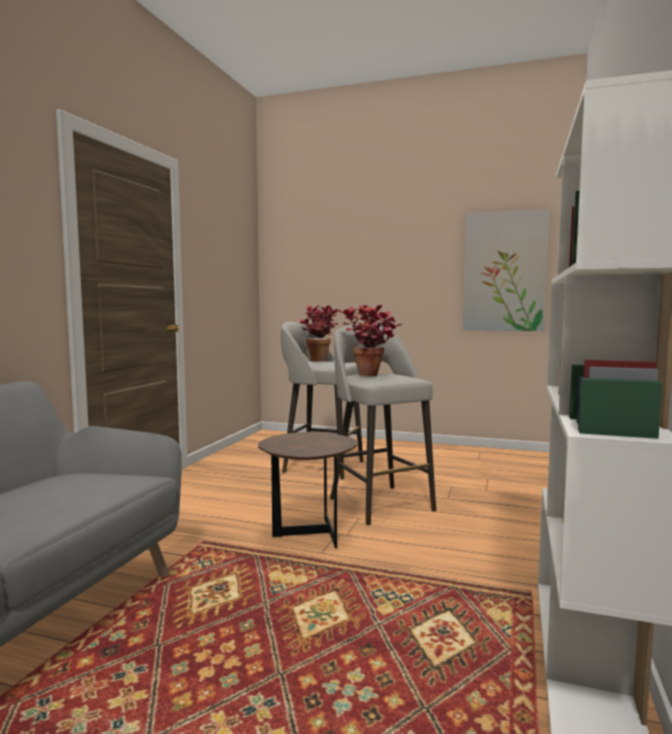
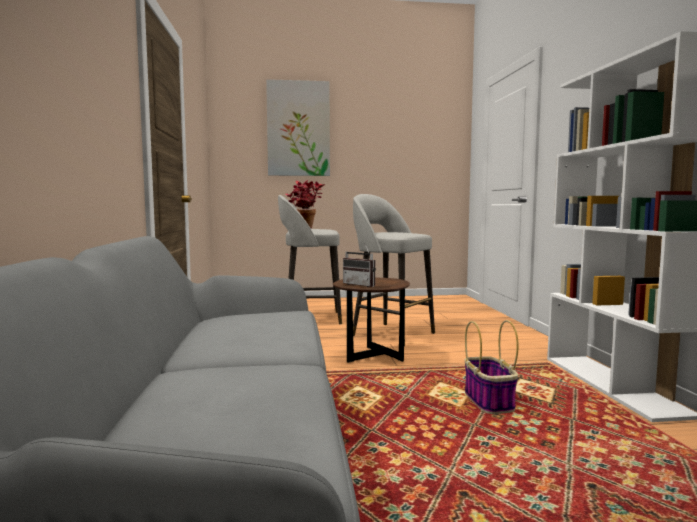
camera: 25 degrees left, 0 degrees up
(286, 445) = (361, 285): none -> radio
(353, 640) = (489, 401): none -> basket
(370, 376) = (389, 232): potted plant -> none
(504, 271) = (422, 160): picture -> picture (298, 129)

